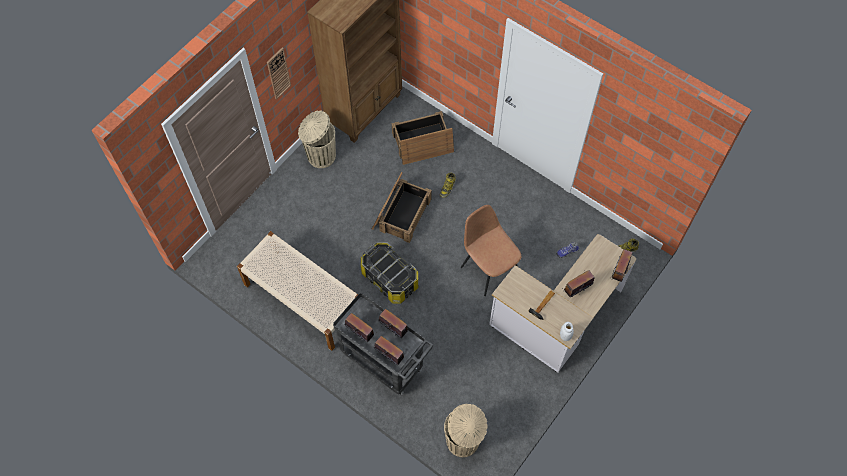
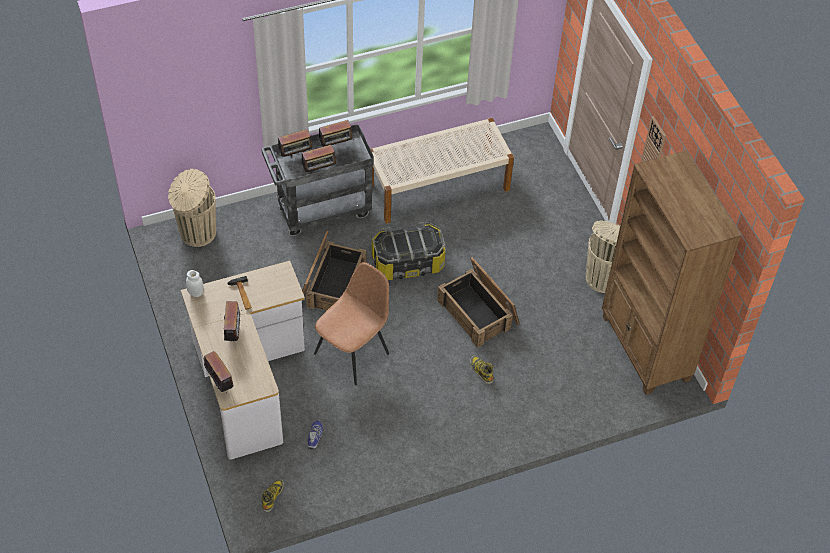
camera: 120 degrees right, 10 degrees down
(422, 143) = (558, 379): crate -> crate (331, 283)
(489, 268) = (353, 352): brown chair -> brown chair turned 45 degrees counterclockwise

